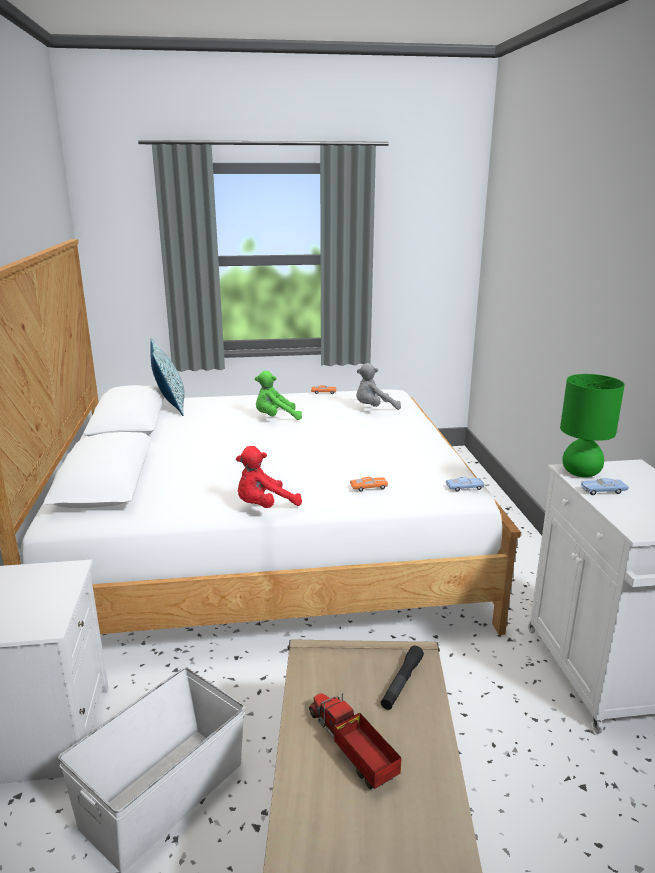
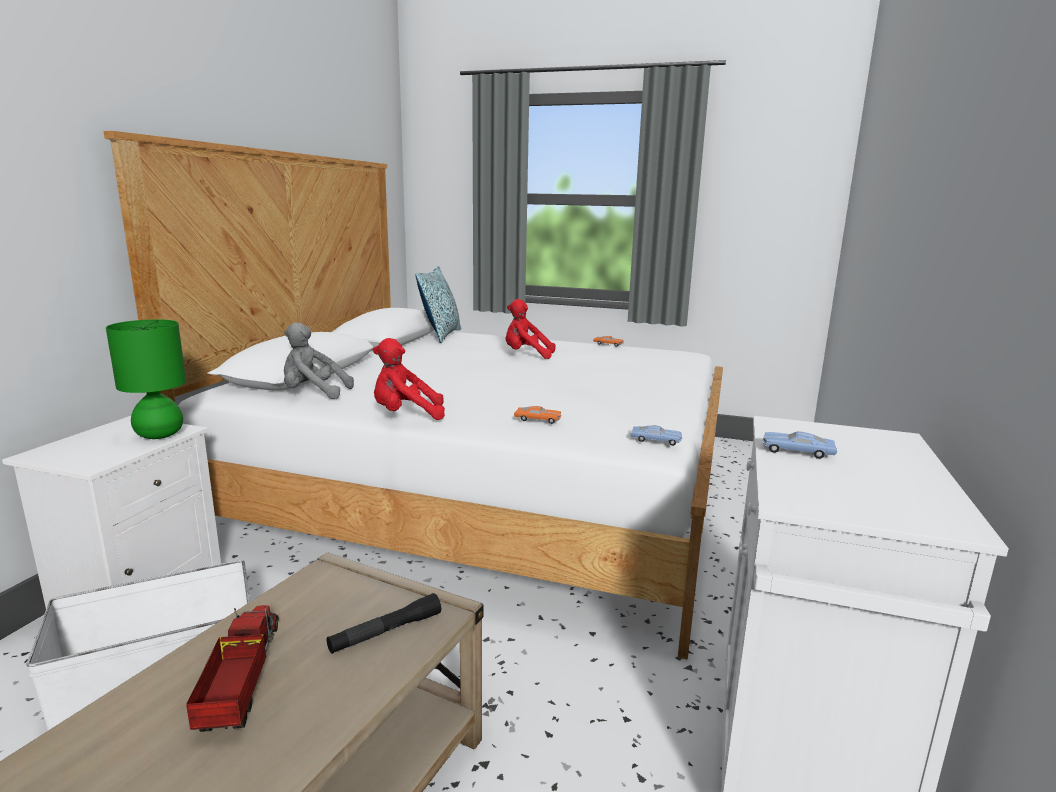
camera: 25 degrees right, 5 degrees down
(275, 418) = (526, 355): green plush toy -> red plush toy
(374, 408) = (645, 362): grey plush toy -> grey plush toy (313, 393)
(580, 472) = (790, 429): green table lamp -> green table lamp (159, 434)

